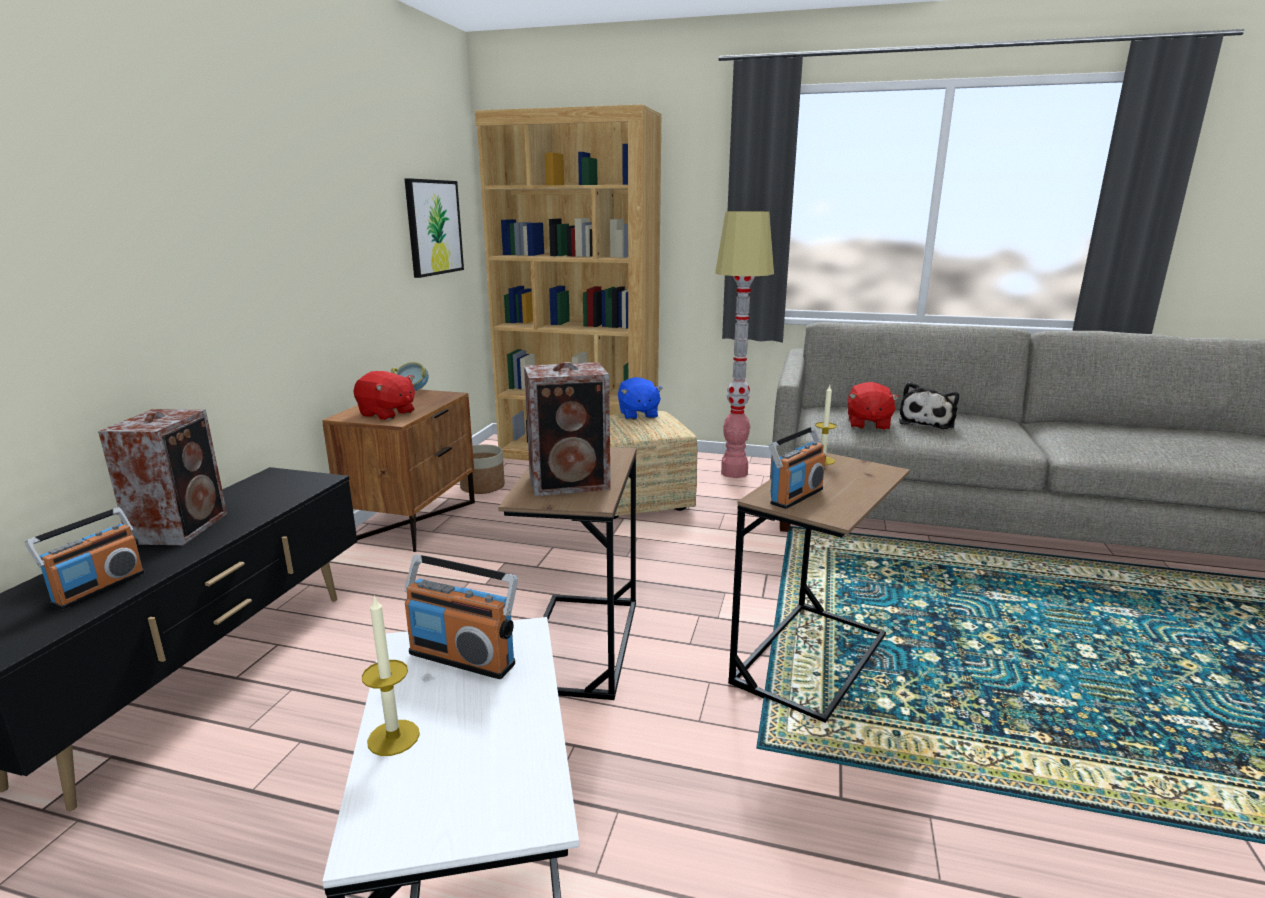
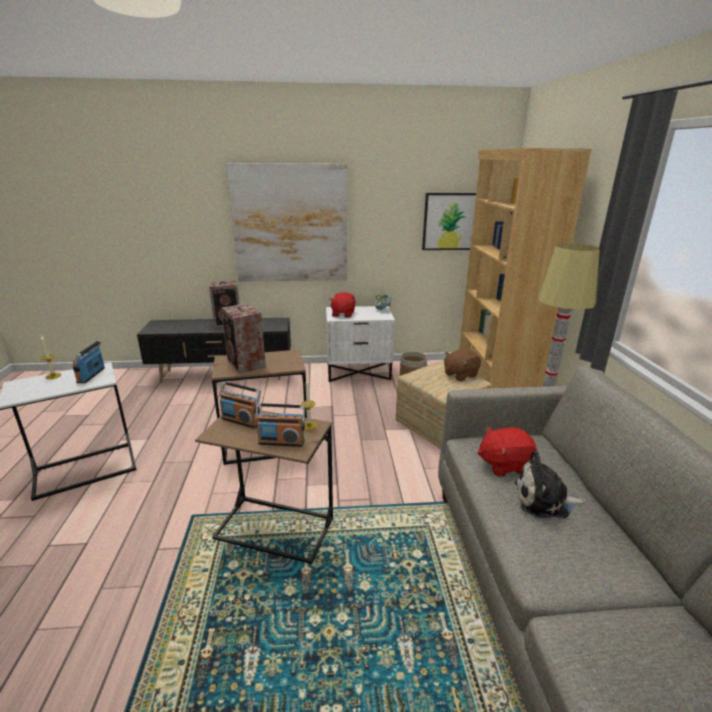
camera: 70 degrees right, 5 degrees up
(99, 588) = (183, 328): radio -> radio (281, 442)
(233, 245) = (290, 224): none -> picture
(413, 521) = (358, 372): brown nightstand -> white nightstand
(638, 415) = (460, 375): blue plush toy -> brown plush toy

